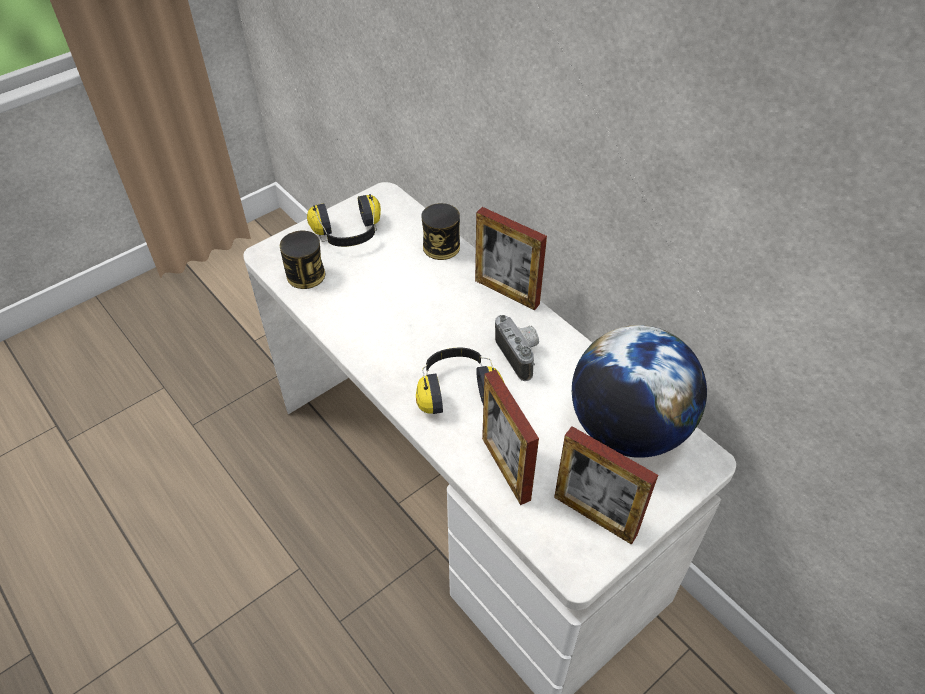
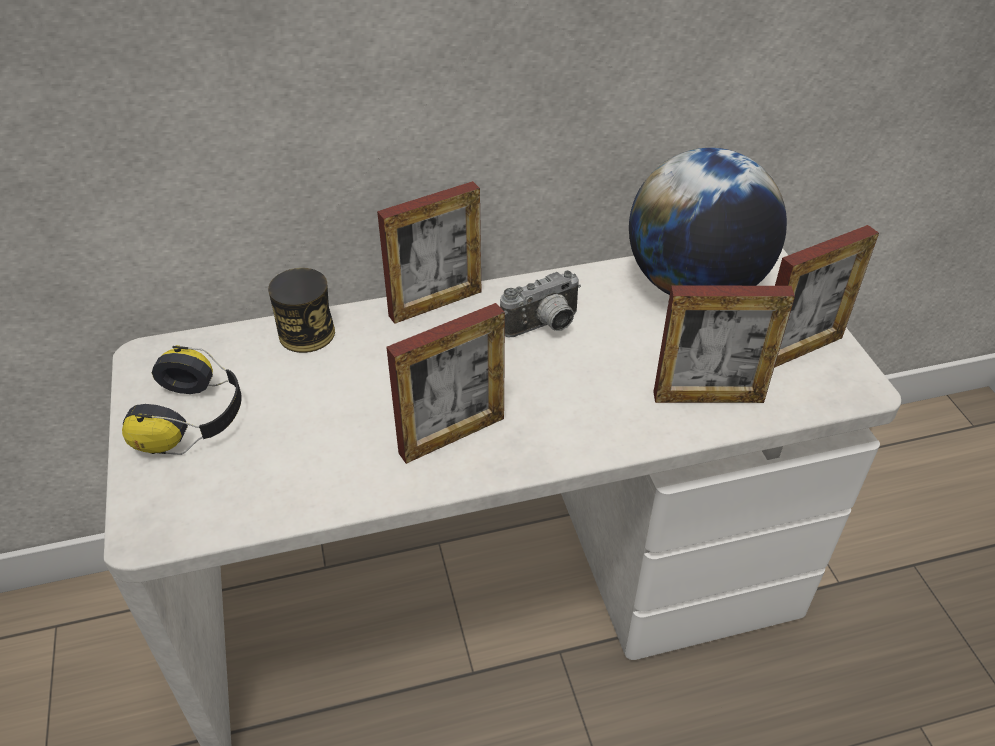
camera: 65 degrees left, 5 degrees down
(306, 275) = (238, 494): can -> none
(394, 344) = (452, 435): none -> picture frame
(457, 390) = (567, 399): headphones -> none
(520, 355) = (544, 327): camera -> camera turned 150 degrees clockwise

